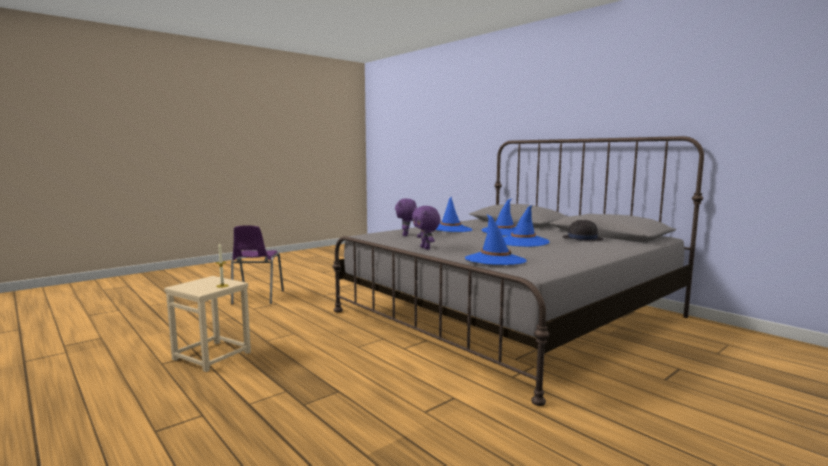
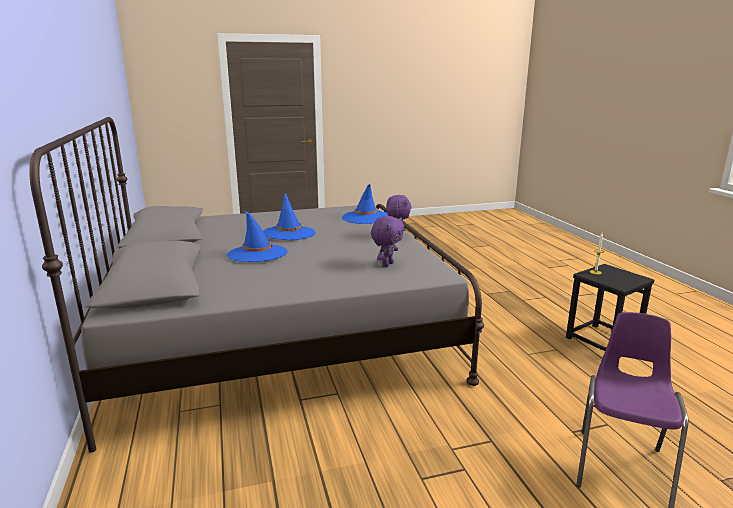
camera: 155 degrees left, 10 degrees up
(212, 355) = (601, 341): beige stool -> black stool
(450, 229) = (305, 272): blue hat -> none
(582, 239) = (223, 230): black hat -> none

